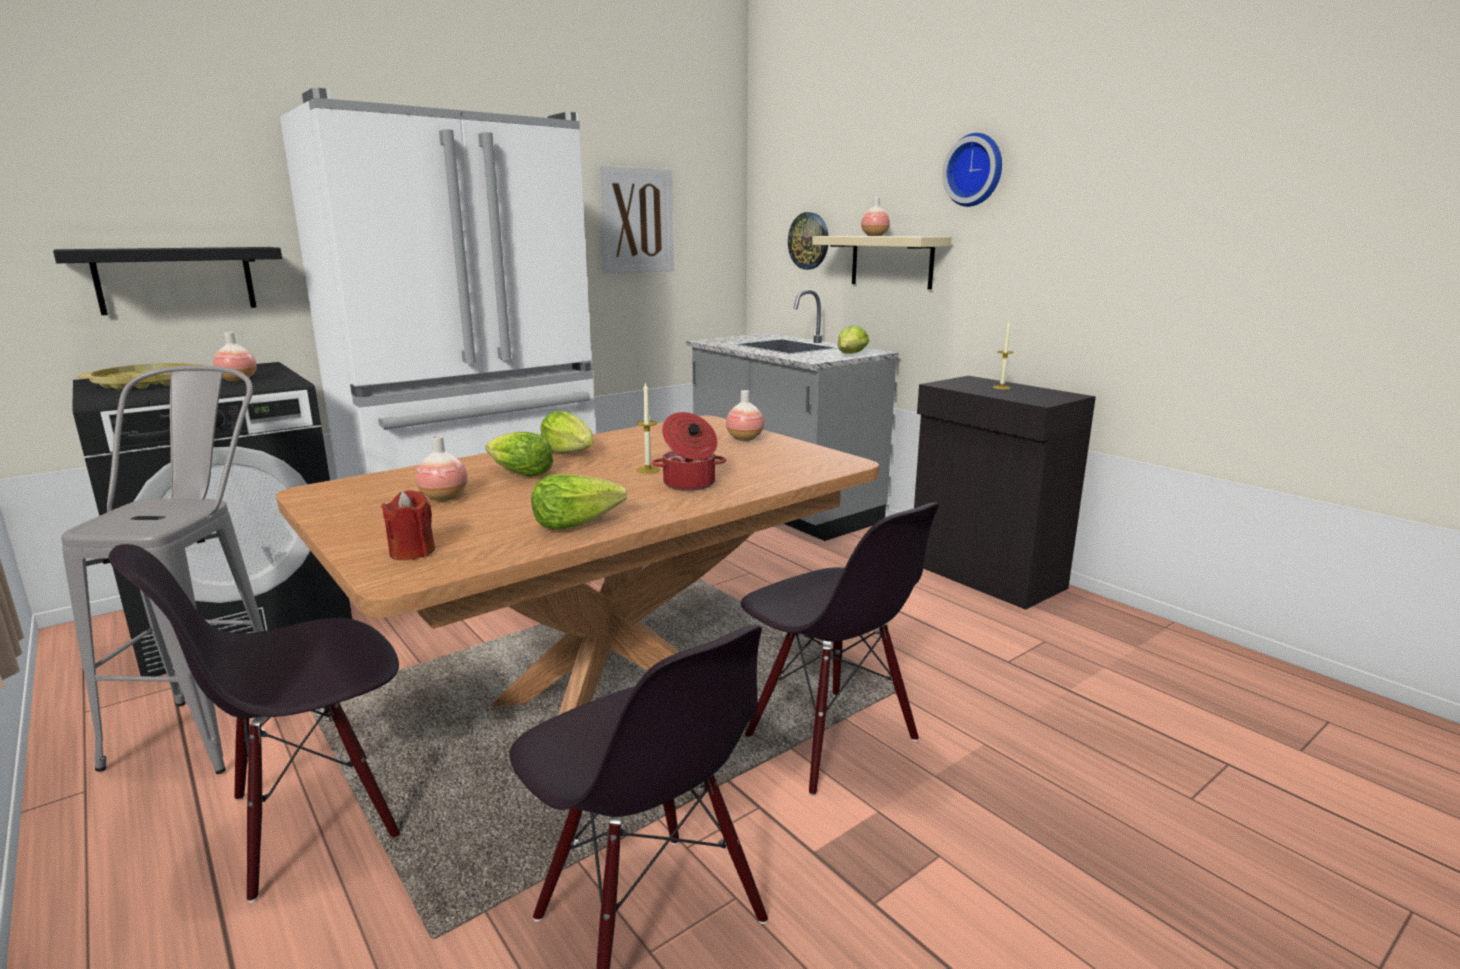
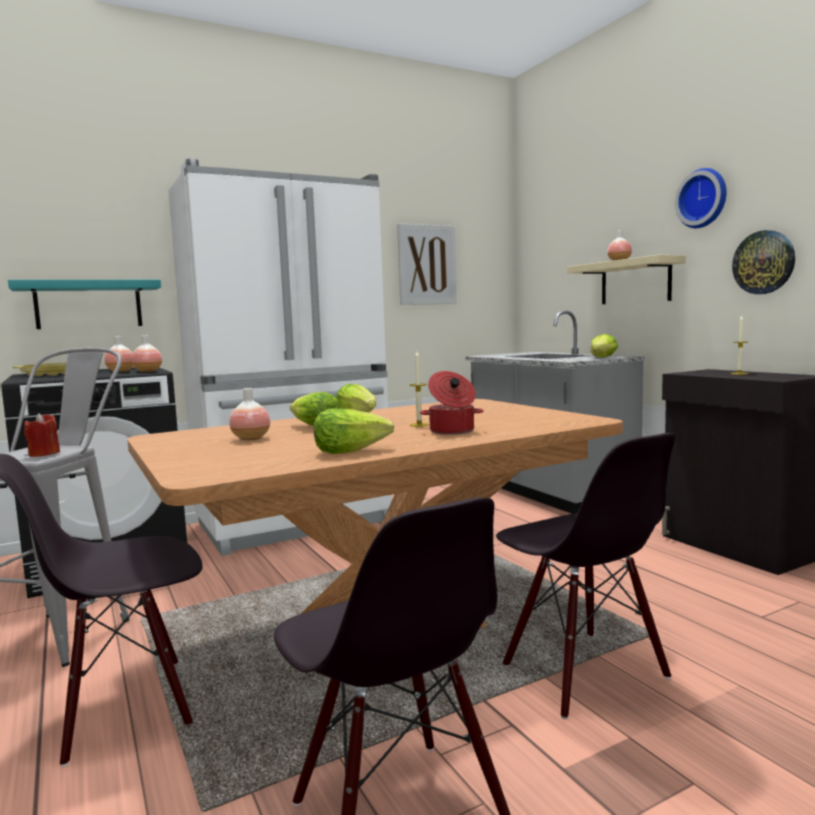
camera: 10 degrees right, 10 degrees down
(176, 279) = (89, 305): black shelf -> turquoise shelf
(412, 552) = (214, 465): red candle -> red candle (44, 454)
(744, 438) = (505, 409): vase -> vase (148, 371)
(809, 241) = (565, 274): wall clock -> wall clock (763, 262)

